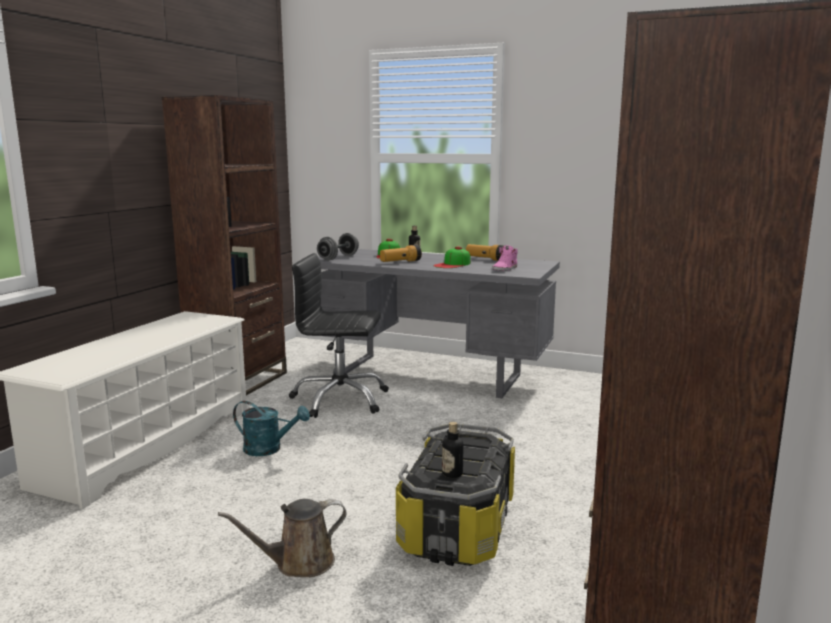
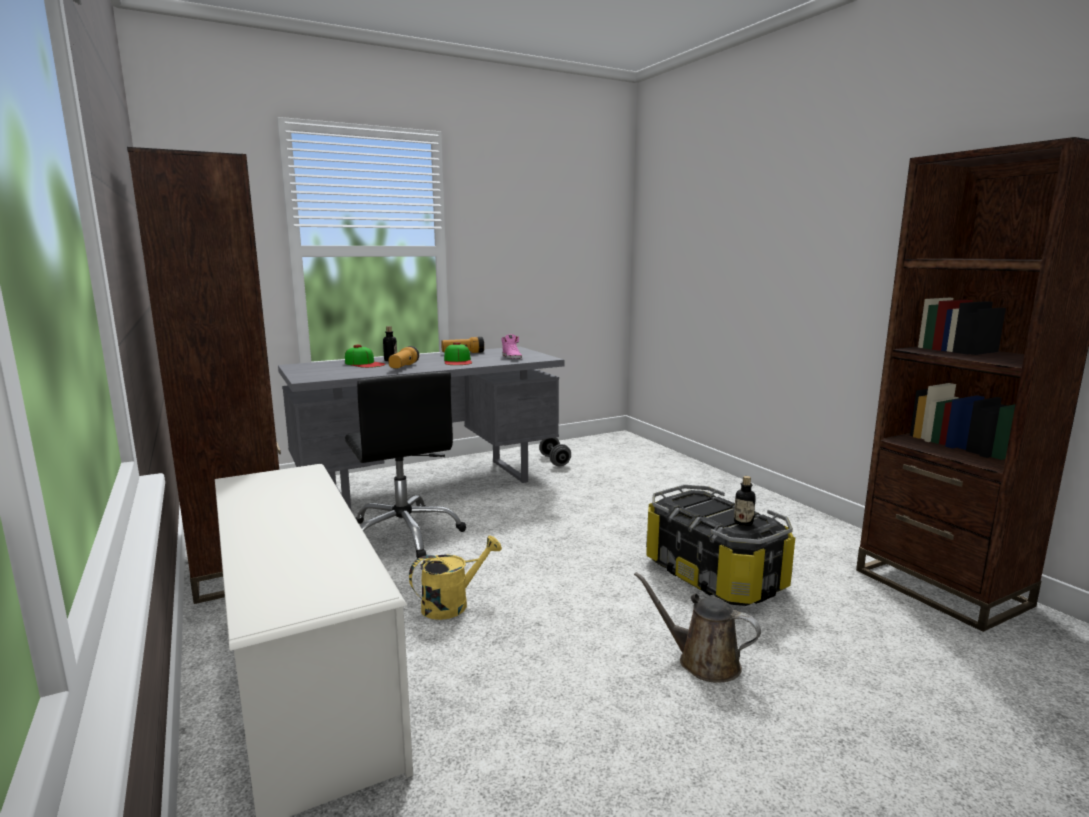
camera: 50 degrees left, 0 degrees up
(269, 449) = (452, 604): turquoise watering can -> yellow watering can
(299, 563) = (702, 661): brown watering can -> brown watering can turned 105 degrees clockwise
(338, 257) = (321, 374): grey dumbbell -> grey dumbbell (554, 461)
(340, 399) = (404, 535): black office chair -> black office chair turned 75 degrees counterclockwise

